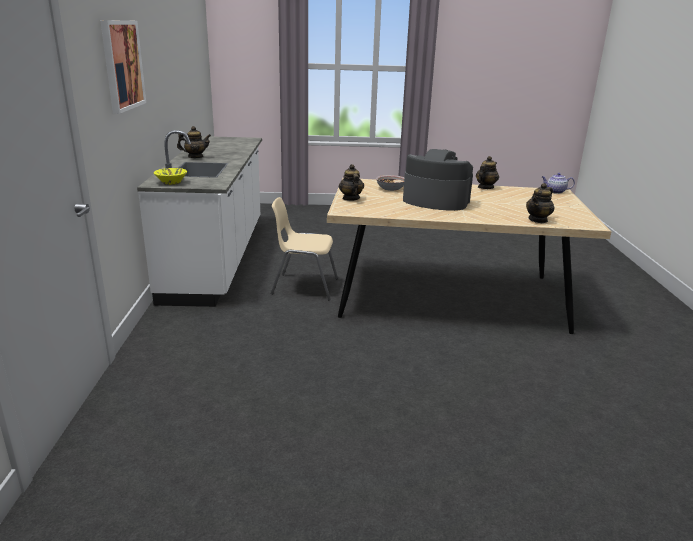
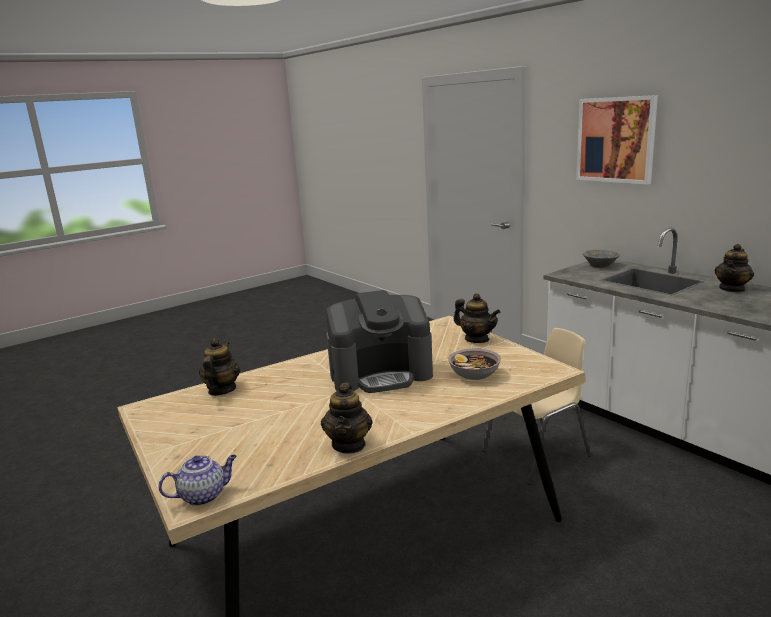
camera: 145 degrees right, 5 degrees down
(171, 182) = (600, 265): yellow bowl -> grey bowl

